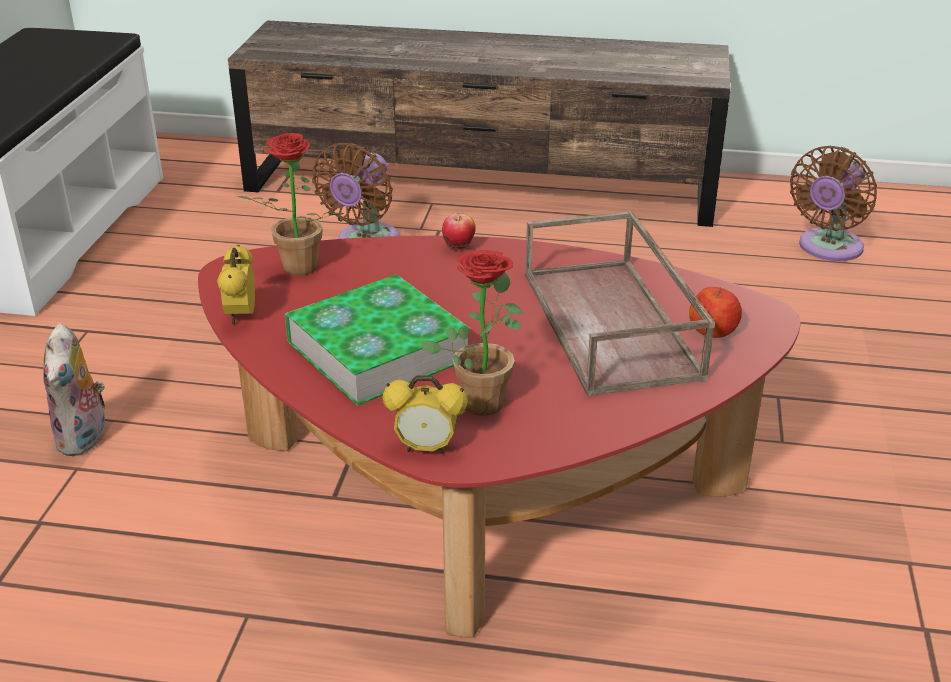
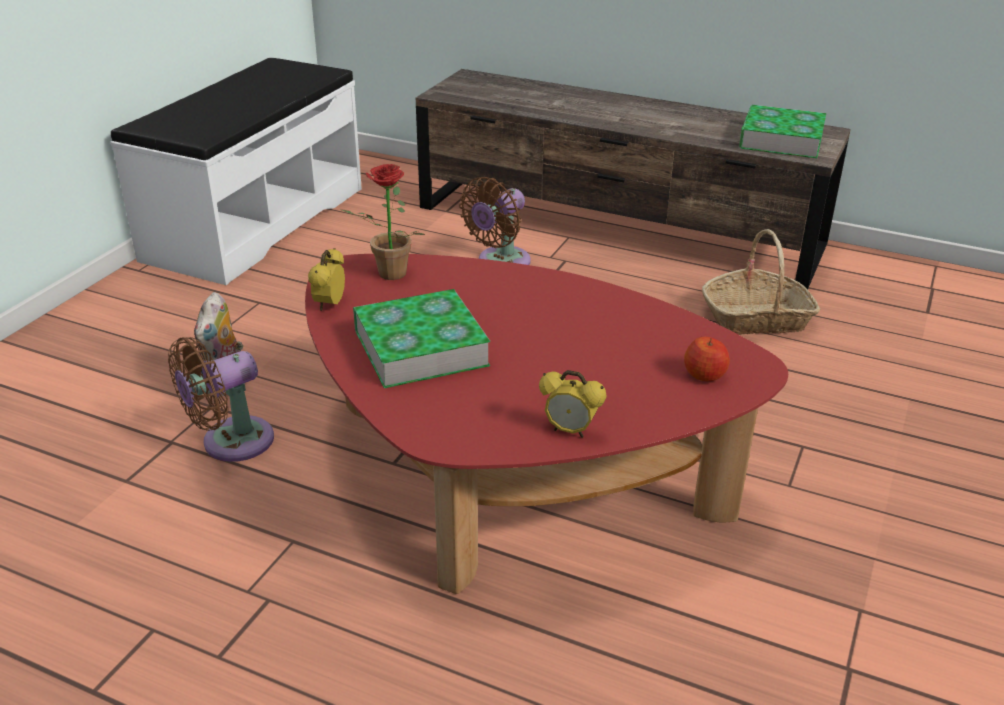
camera: 15 degrees right, 0 degrees up
(426, 448) = (420, 430): alarm clock -> alarm clock (570, 431)
(459, 248) = (525, 275): apple -> none
(482, 398) = (484, 398): potted plant -> none
(613, 325) = (621, 357): brown tray -> none
(663, 64) = (781, 140): none -> book
(673, 265) = (756, 318): none -> basket
(827, 248) = (907, 324): brown fan -> brown fan (231, 443)

